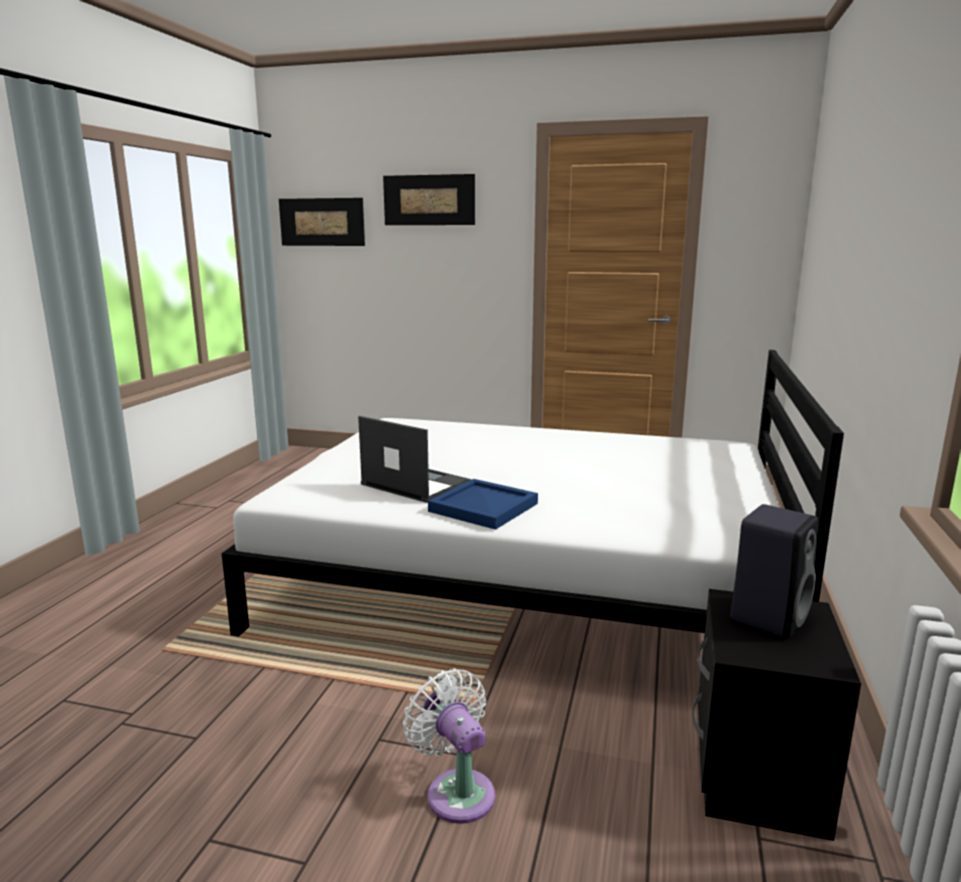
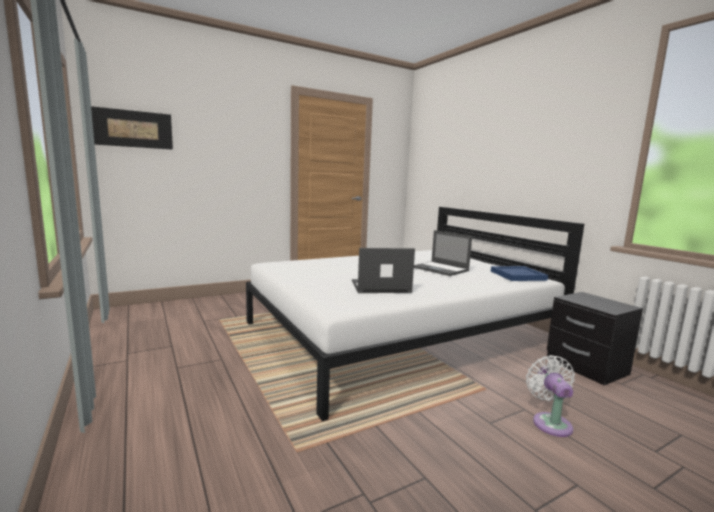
camera: 45 degrees left, 5 degrees down
(429, 200) = (223, 122): picture -> none
(457, 791) = (550, 422): white fan -> white fan turned 75 degrees clockwise
(484, 508) = (439, 288): blue tray -> blue tray (518, 276)
(597, 479) = (441, 269): none -> laptop
(769, 616) = (585, 299): black speaker -> none

